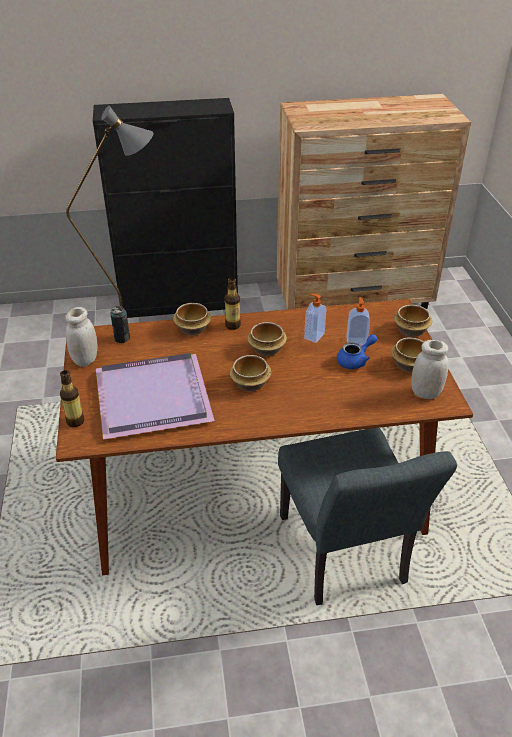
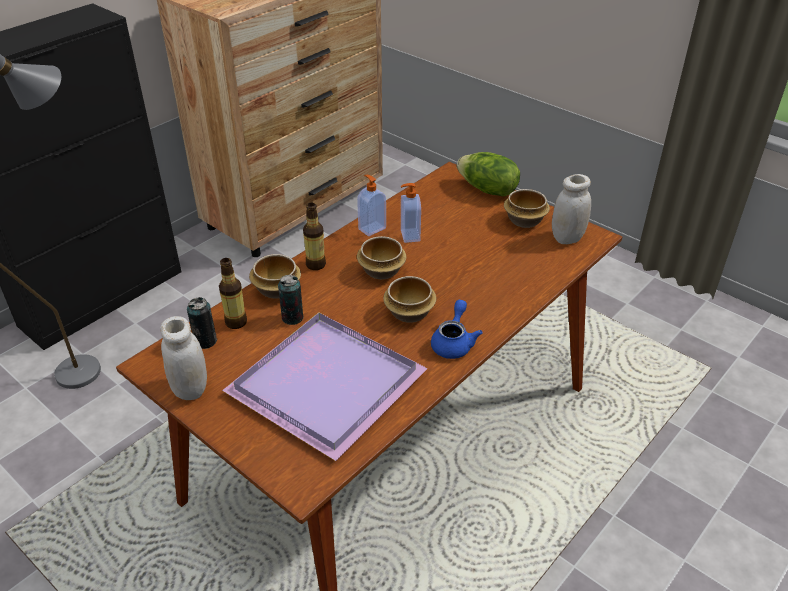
camera: 40 degrees left, 0 degrees up
(75, 421) = (270, 464): bottle -> bottle (236, 322)
(181, 350) = (292, 318): none -> can
(345, 557) = (541, 454): grey chair -> none
(355, 360) = (475, 239): blue teapot -> blue teapot (454, 342)
(356, 341) = (454, 221): soap dispenser -> soap dispenser (371, 228)
(410, 331) = (487, 190): bowl -> lettuce

